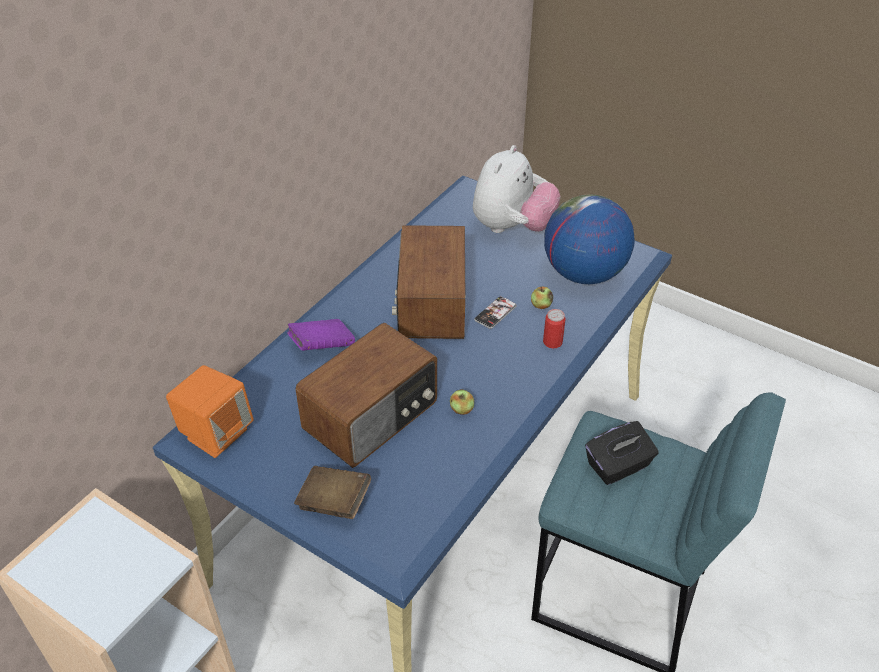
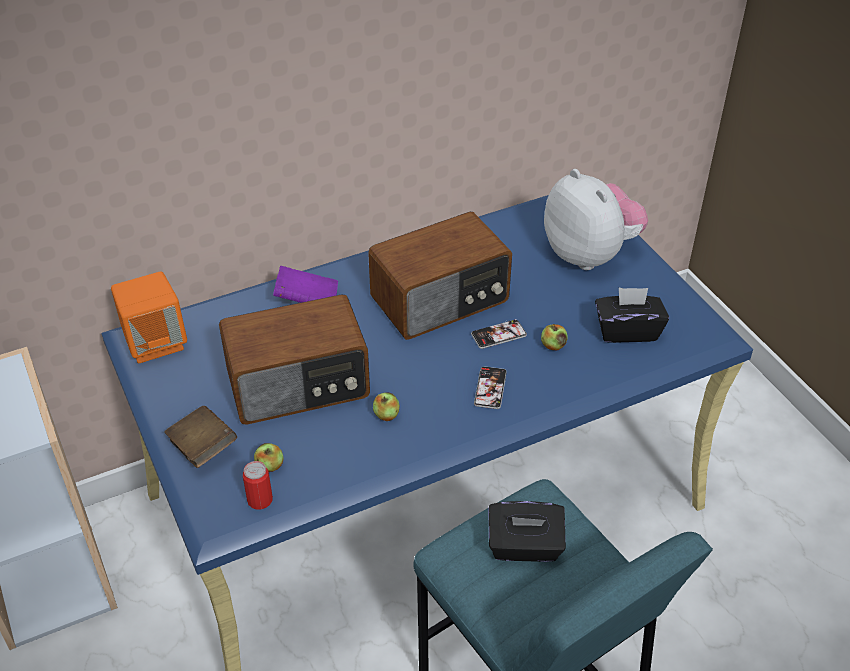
camera: 30 degrees right, 0 degrees up
(402, 491) = (270, 466): none -> apple
(430, 304) = (441, 301): radio -> radio turned 150 degrees counterclockwise
(512, 227) = (590, 254): plush toy -> plush toy turned 90 degrees counterclockwise
(522, 356) = (490, 388): none -> phone
(552, 342) = (533, 387): can -> can (260, 500)
(583, 273) = (627, 330): globe -> black tissue box

